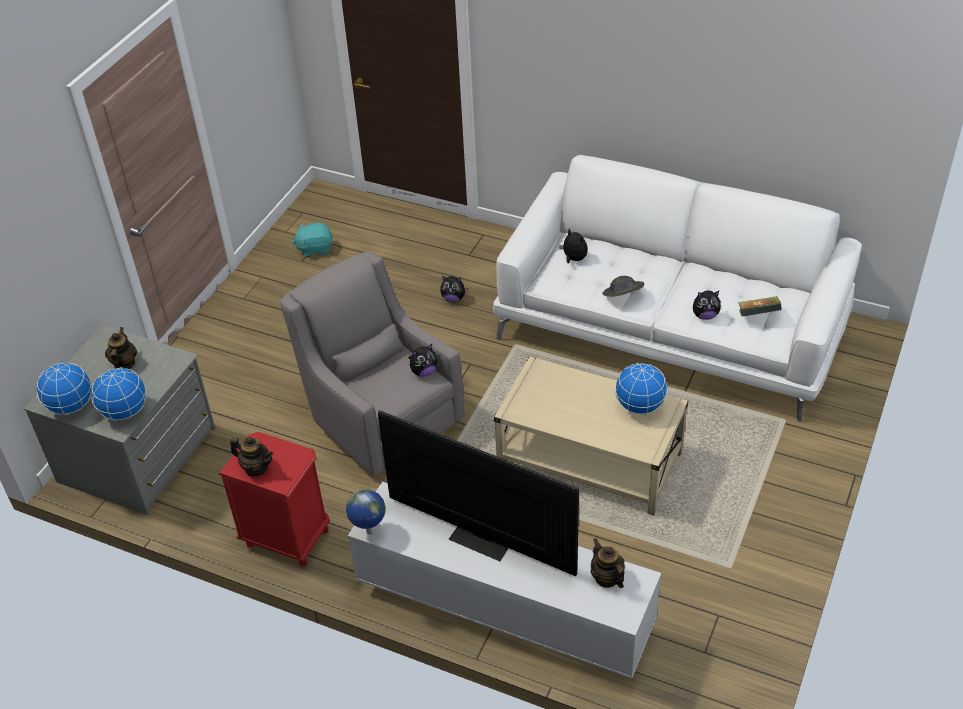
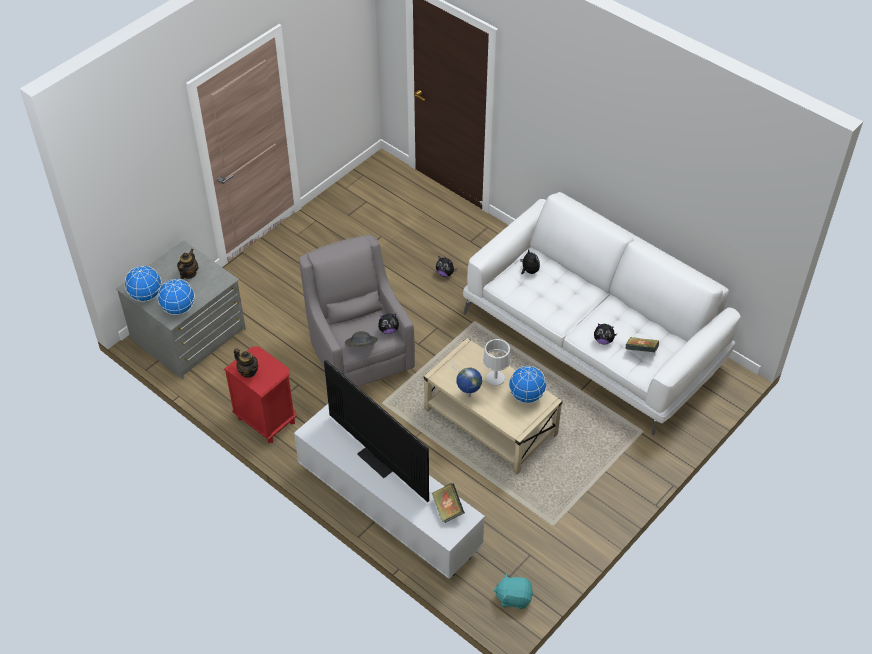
camera: 15 degrees right, 5 degrees up
(315, 249) = (361, 207): turquoise plush toy -> turquoise plush toy (513, 597)
(369, 533) = (308, 435): globe -> globe (468, 396)
(582, 398) = (490, 379): none -> white table lamp
(606, 578) = (447, 509): teapot -> book
(622, 296) = (550, 310): grey hat -> grey hat (361, 346)

